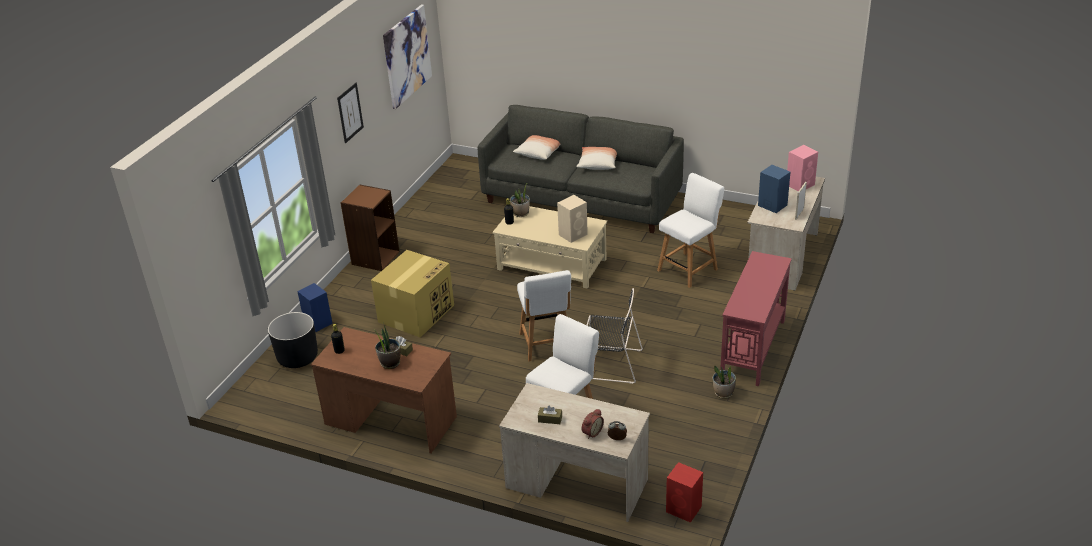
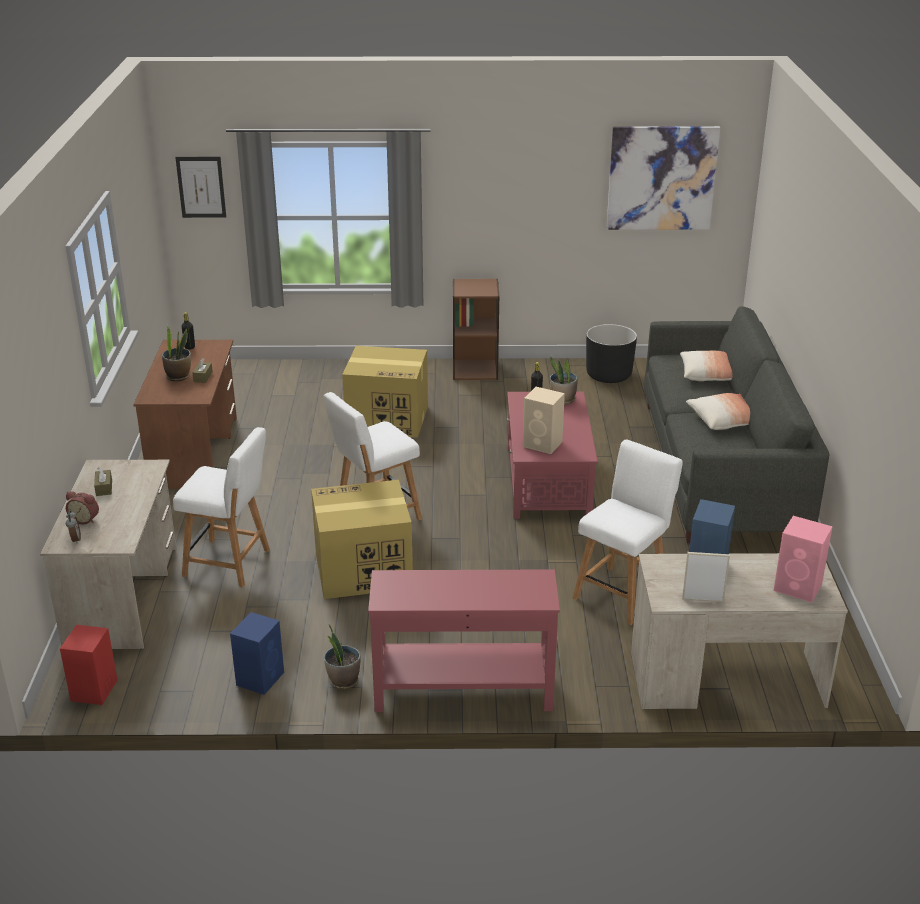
camera: 65 degrees right, 5 degrees down
(297, 357) = (276, 377): black planter -> black planter (608, 375)
(317, 322) = (339, 371): blue speaker -> blue speaker (261, 678)
(350, 112) = (511, 188): picture -> picture (201, 187)
(552, 264) = (547, 481): beige coffee table -> red coffee table
(609, 363) = (362, 571): black chair -> cardboard box
(689, 268) = (622, 593): white chair -> white chair turned 75 degrees counterclockwise

